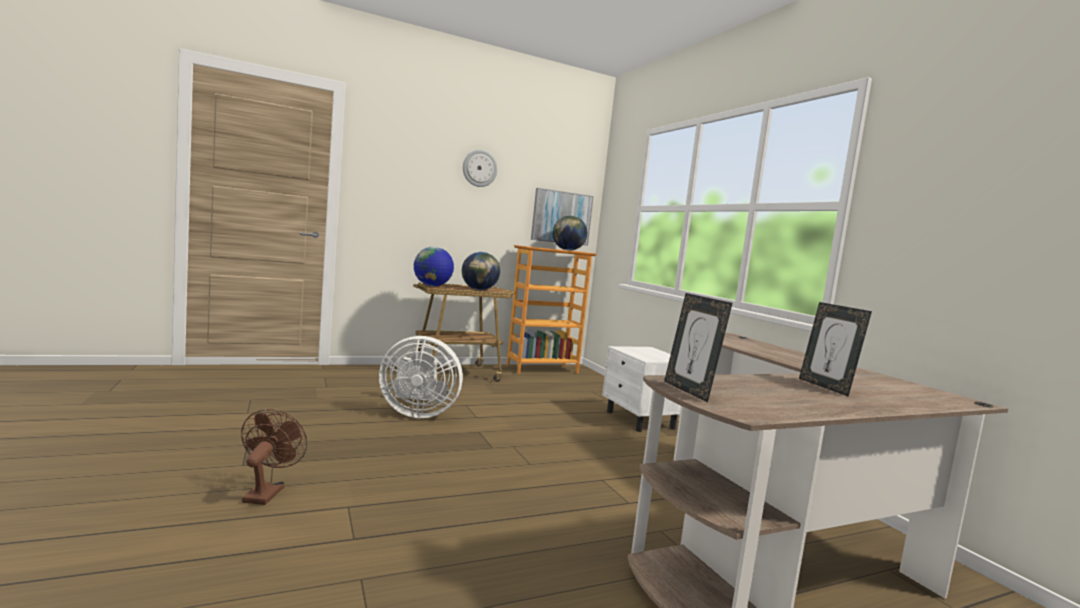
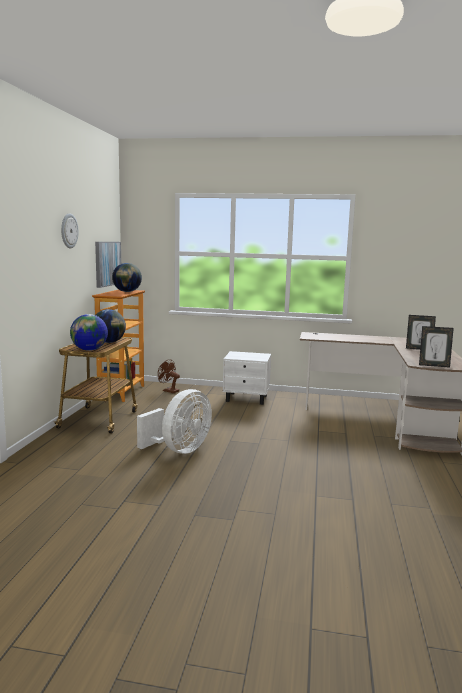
camera: 55 degrees left, 5 degrees up
(267, 492) = (283, 515): brown fan -> brown fan (168, 391)

